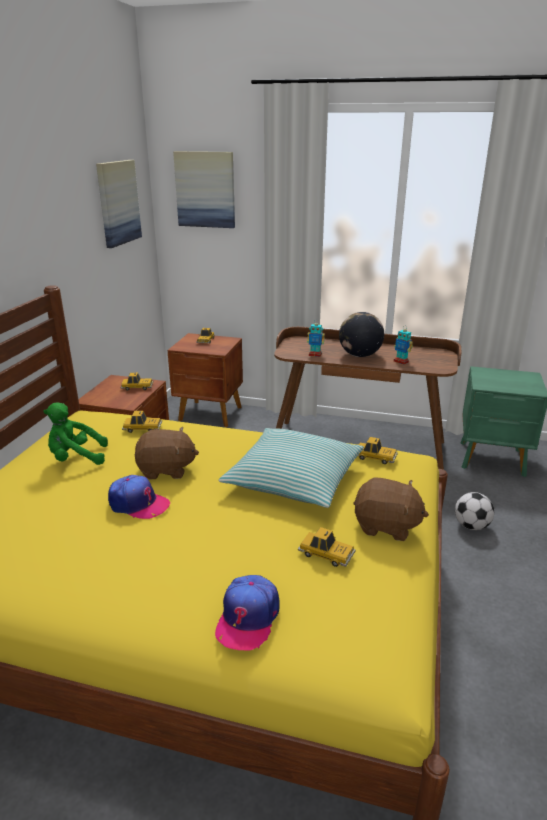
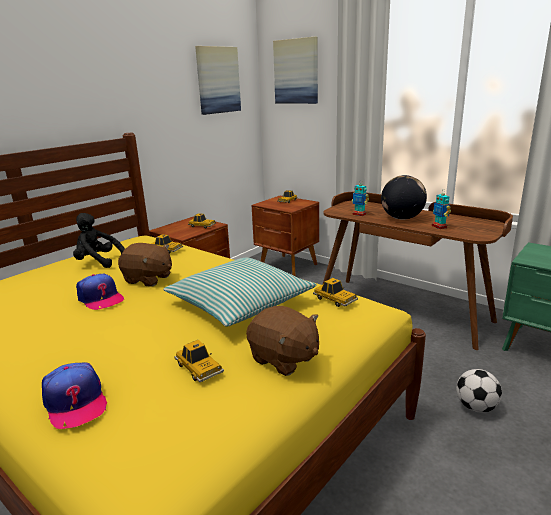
camera: 25 degrees right, 5 degrees down
(76, 458) = (98, 262): green plush toy -> black plush toy
(248, 618) = (75, 402): cap -> cap turned 75 degrees counterclockwise

